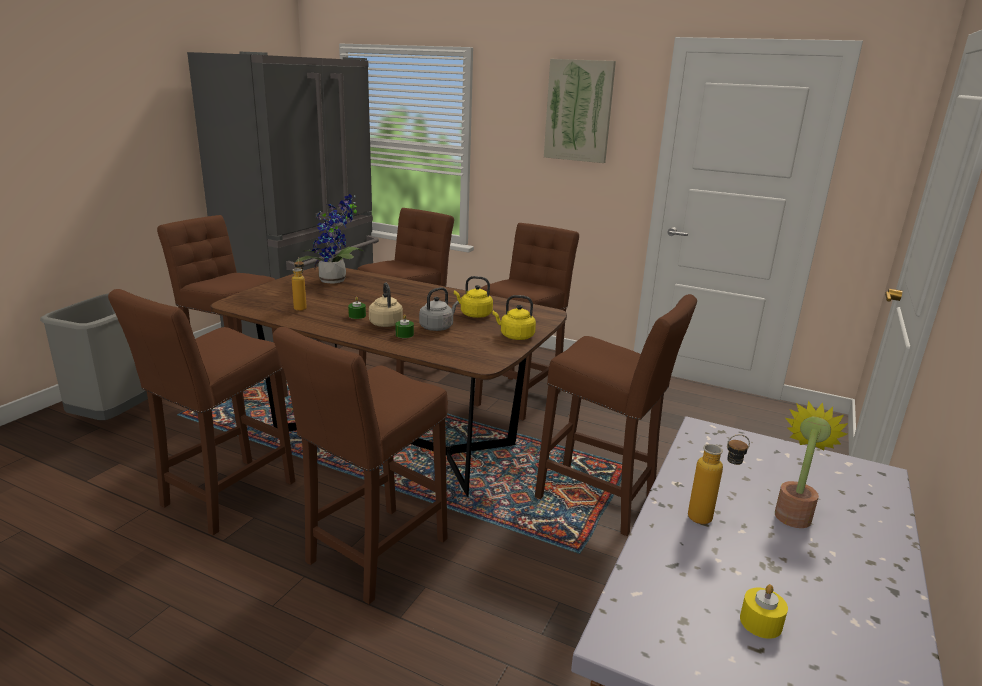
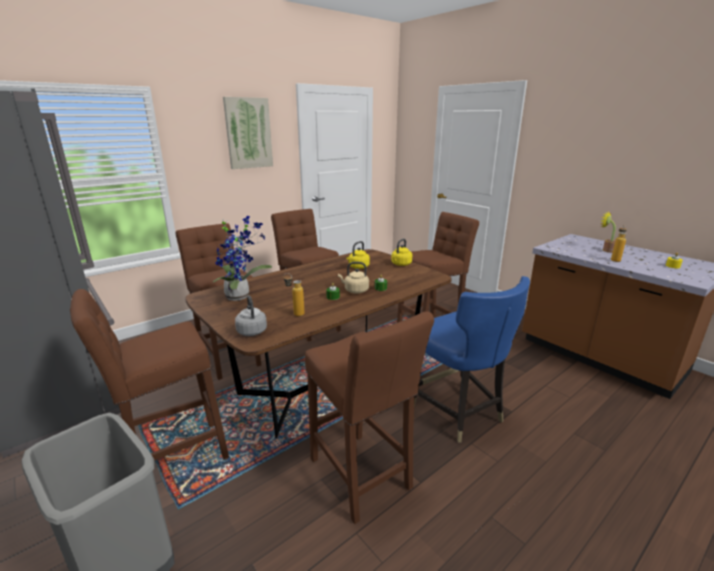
camera: 65 degrees left, 0 degrees up
(373, 555) = (457, 411): brown stool -> blue chair
(437, 327) = (373, 278): grey kettle -> grey kettle (251, 330)

